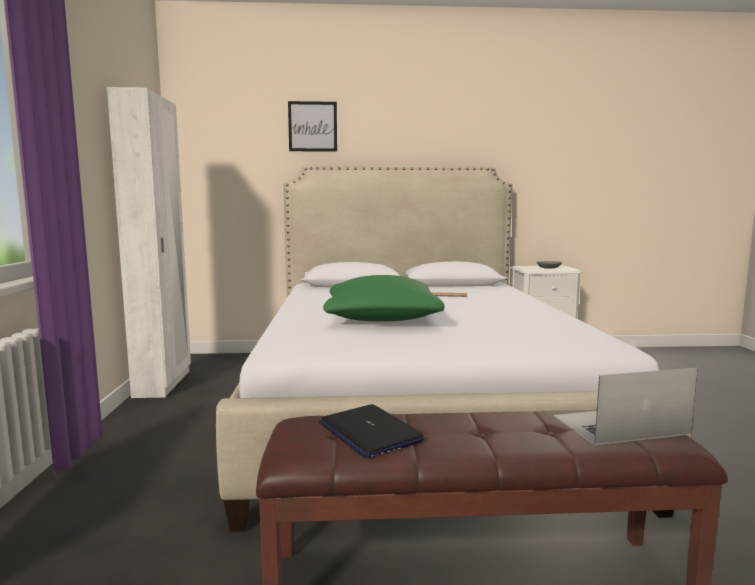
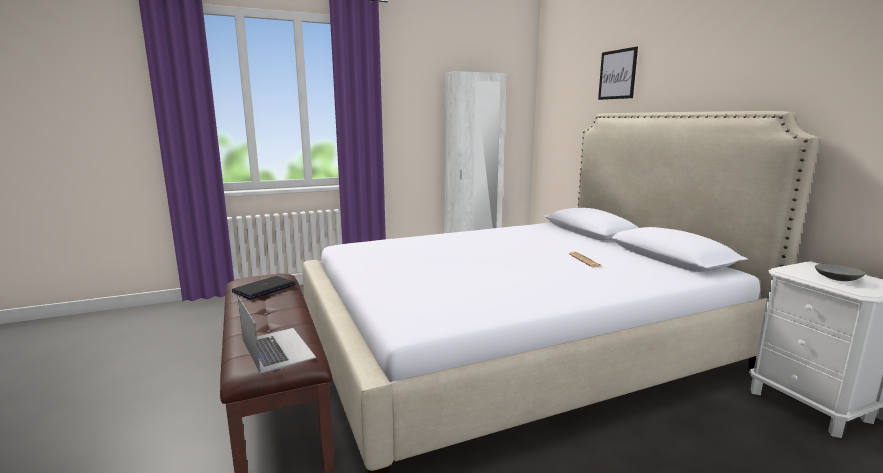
camera: 70 degrees right, 5 degrees up
(381, 318) = (445, 252): green pillow -> none

